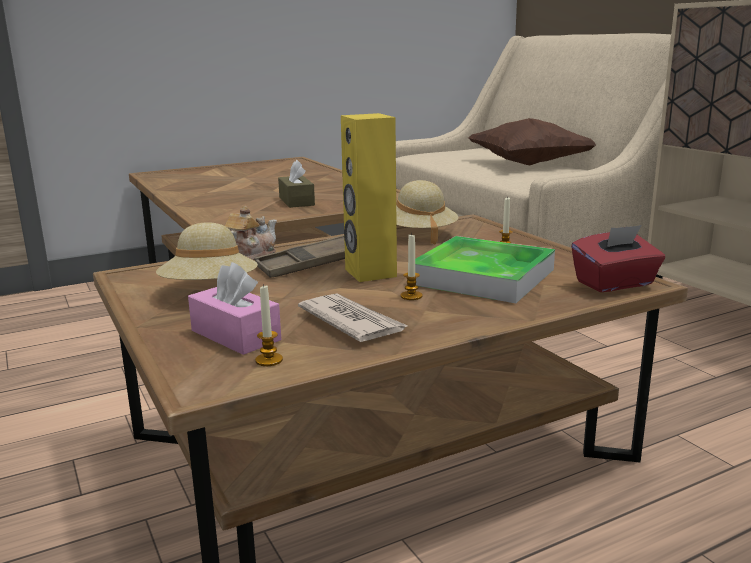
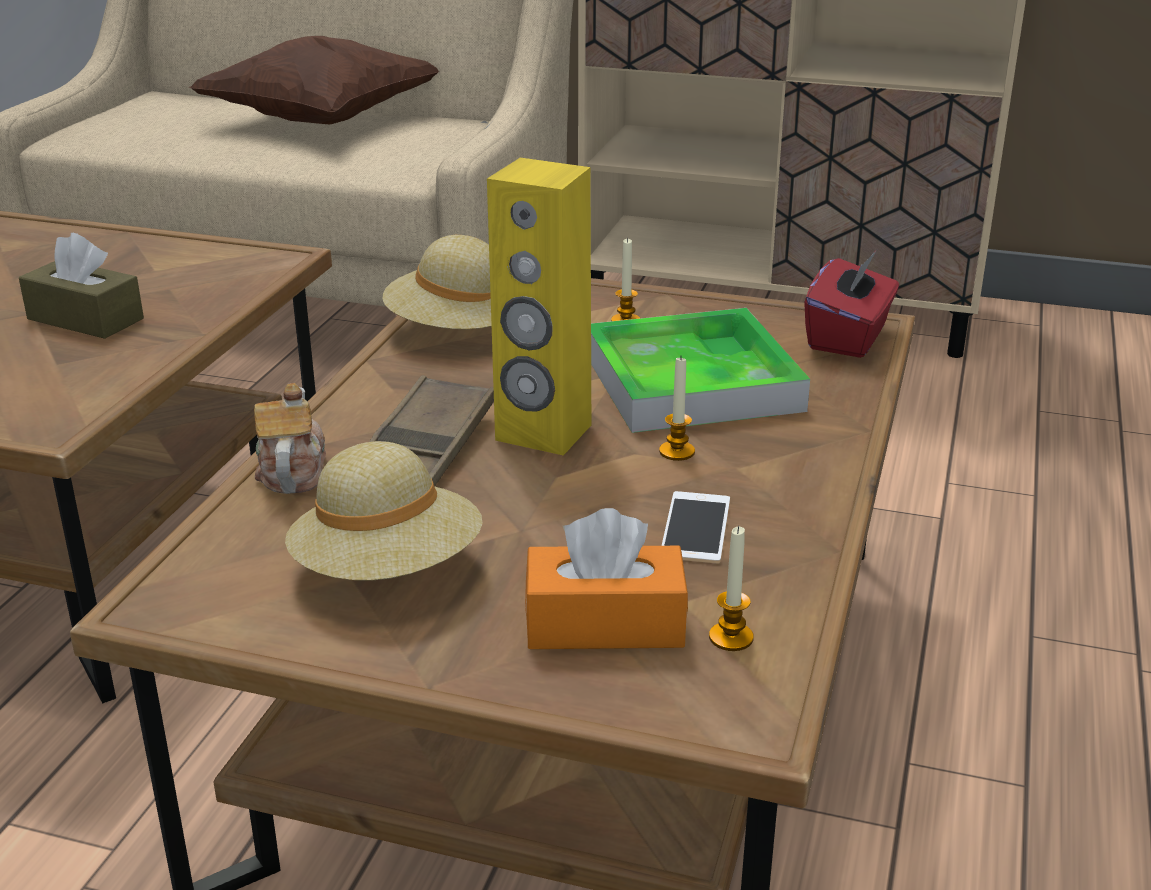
camera: 45 degrees left, 10 degrees up
(235, 335) = (605, 624): pink tissue box -> orange tissue box
(351, 322) = (695, 527): newspaper -> phone

